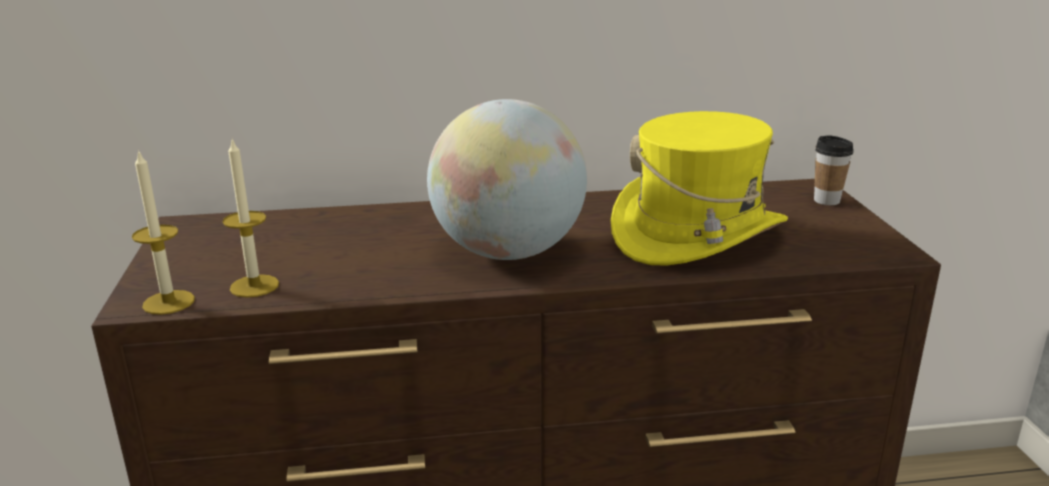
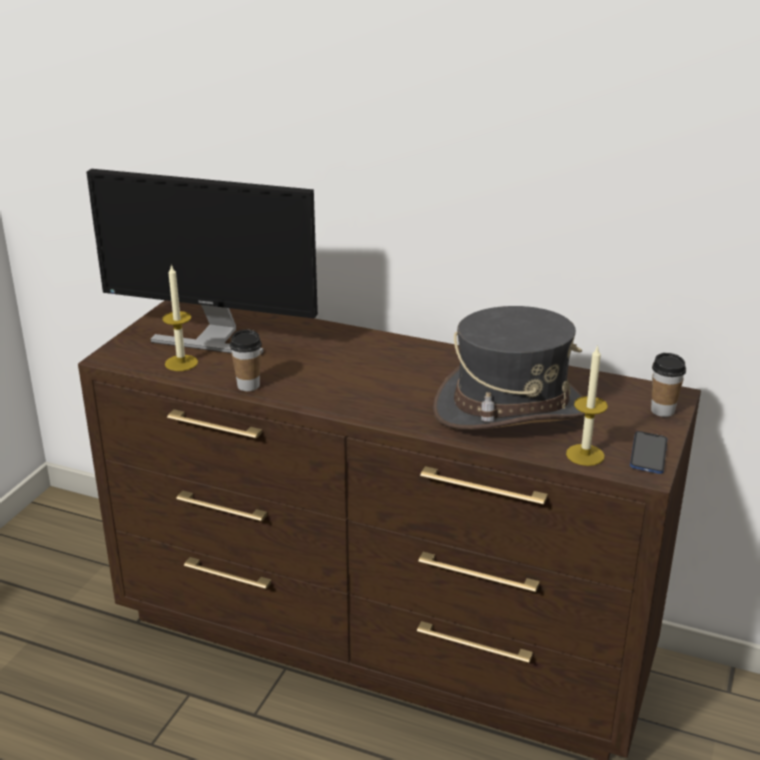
camera: 30 degrees right, 5 degrees up
(168, 302) = (126, 360): candle -> candle (585, 455)
(268, 250) = (213, 338): none -> monitor
(376, 287) = (248, 386): none -> cup
(508, 252) = (358, 384): globe -> none
(697, 234) = (510, 410): yellow hat -> grey hat
(873, 237) = (648, 454): none -> phone

